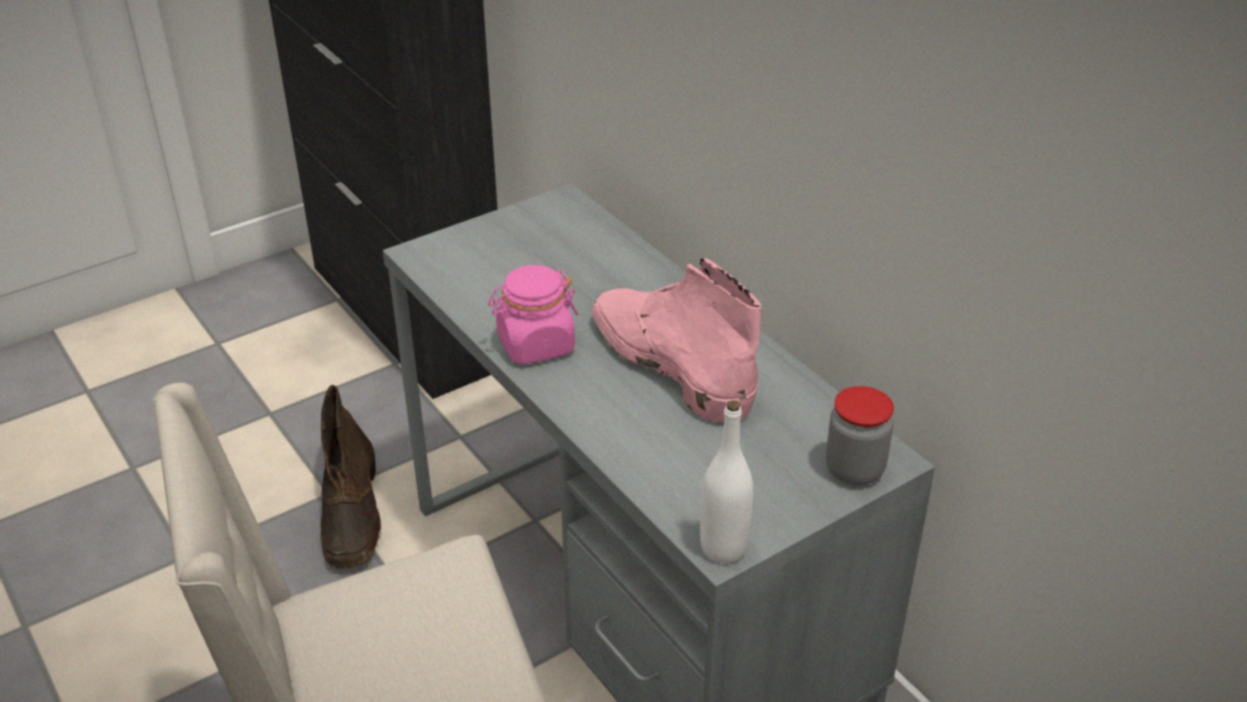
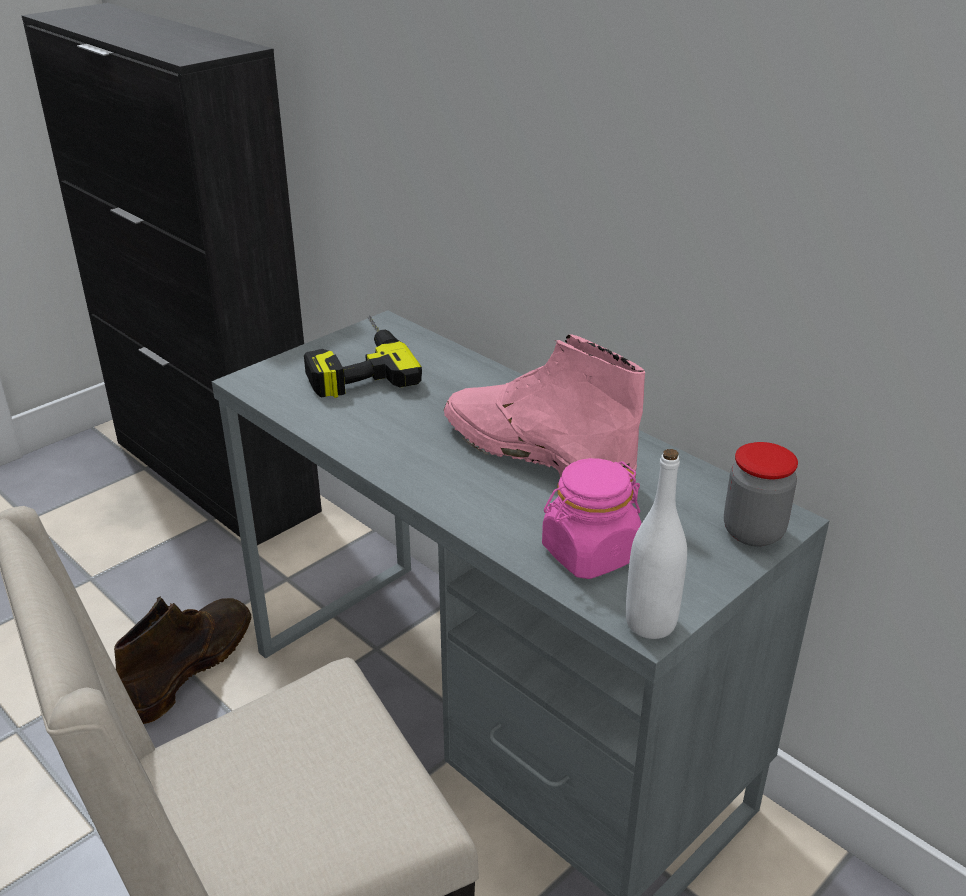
camera: 10 degrees left, 5 degrees down
(352, 514) = (189, 665): brown boot -> brown boot turned 135 degrees counterclockwise
(523, 245) = (355, 364): none -> power drill
(535, 345) = (392, 450): pink jar -> pink jar (589, 553)

